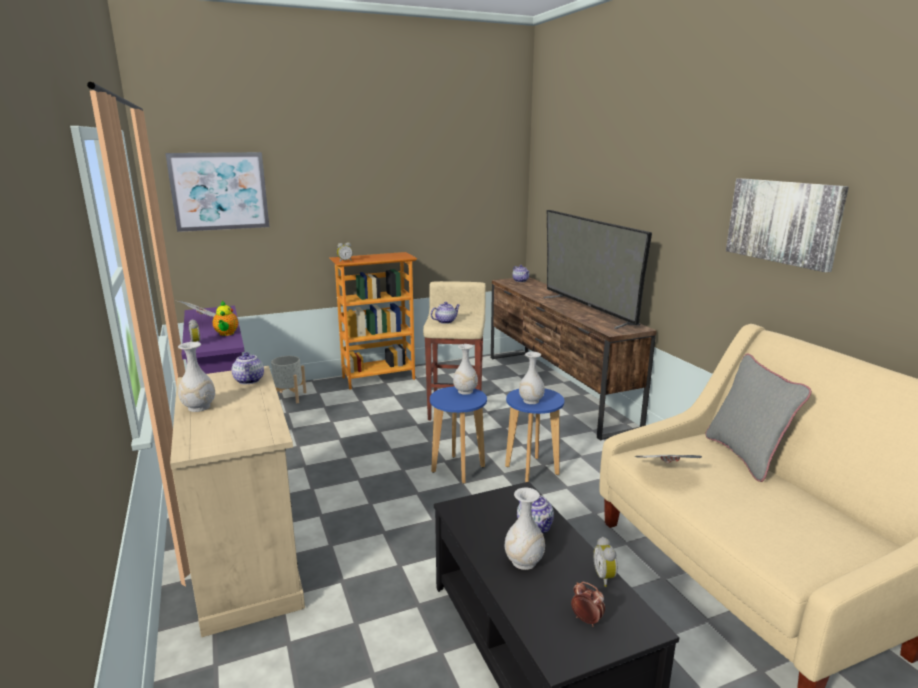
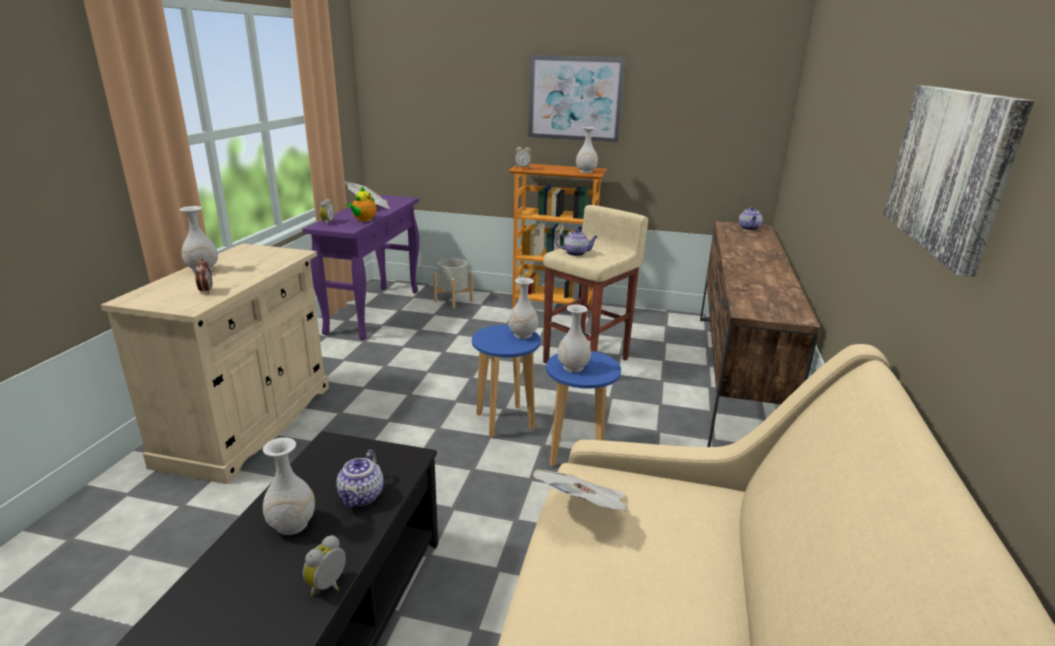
camera: 35 degrees right, 5 degrees up
(219, 191) = (421, 80): picture -> picture (575, 98)
(248, 380) = (276, 259): teapot -> none
(398, 256) = (586, 172): none -> white vase
(586, 620) = (238, 615): alarm clock -> alarm clock (206, 291)
(588, 310) = (768, 279): television -> none
(745, 456) = (736, 545): grey pillow -> none

